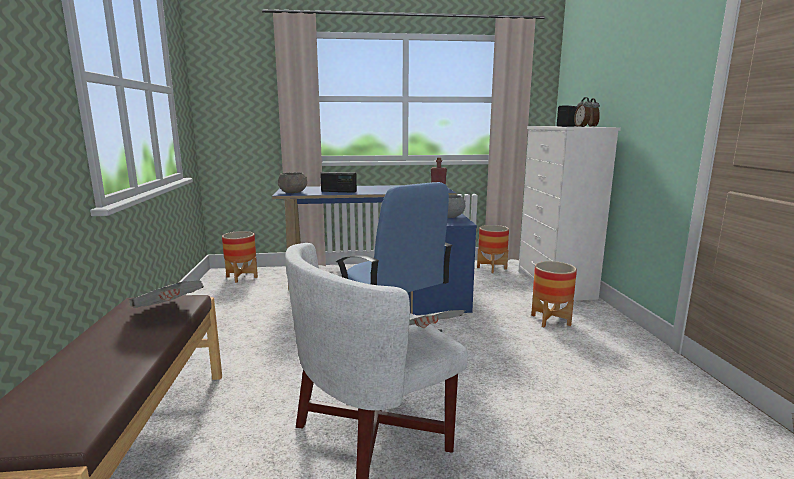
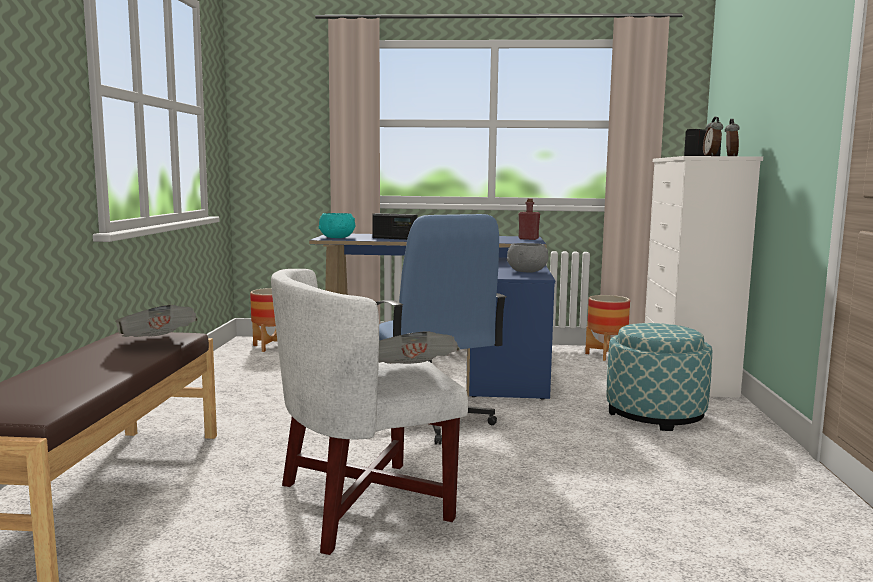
camera: 10 degrees right, 5 degrees down
(293, 192) = (337, 237): grey bowl -> turquoise bowl
(550, 320) = (655, 414): planter -> ottoman

